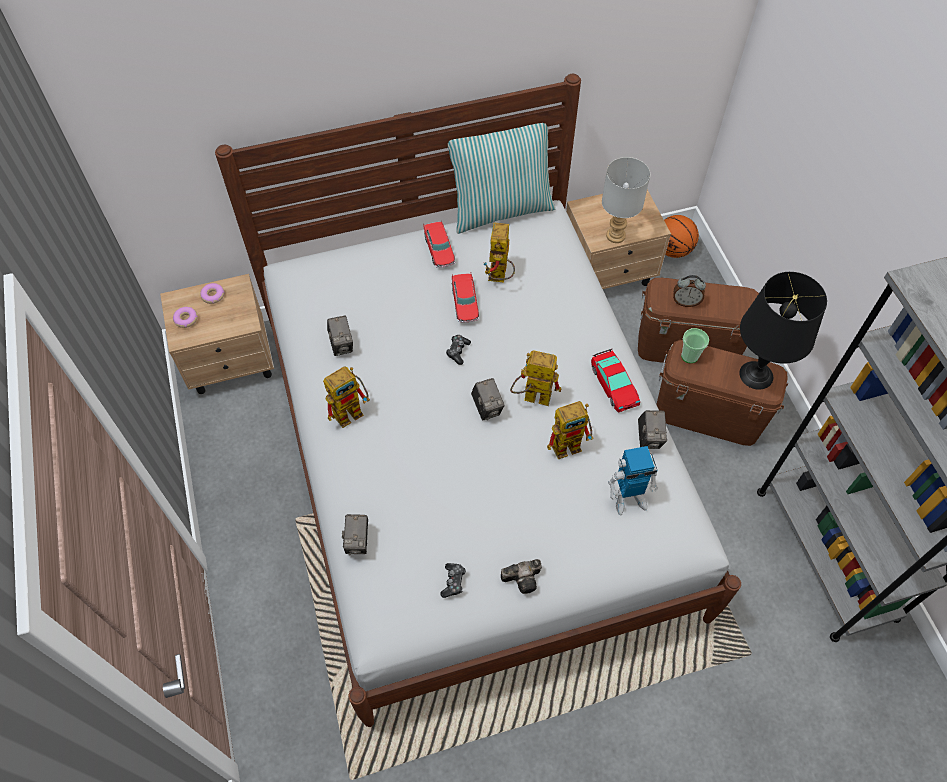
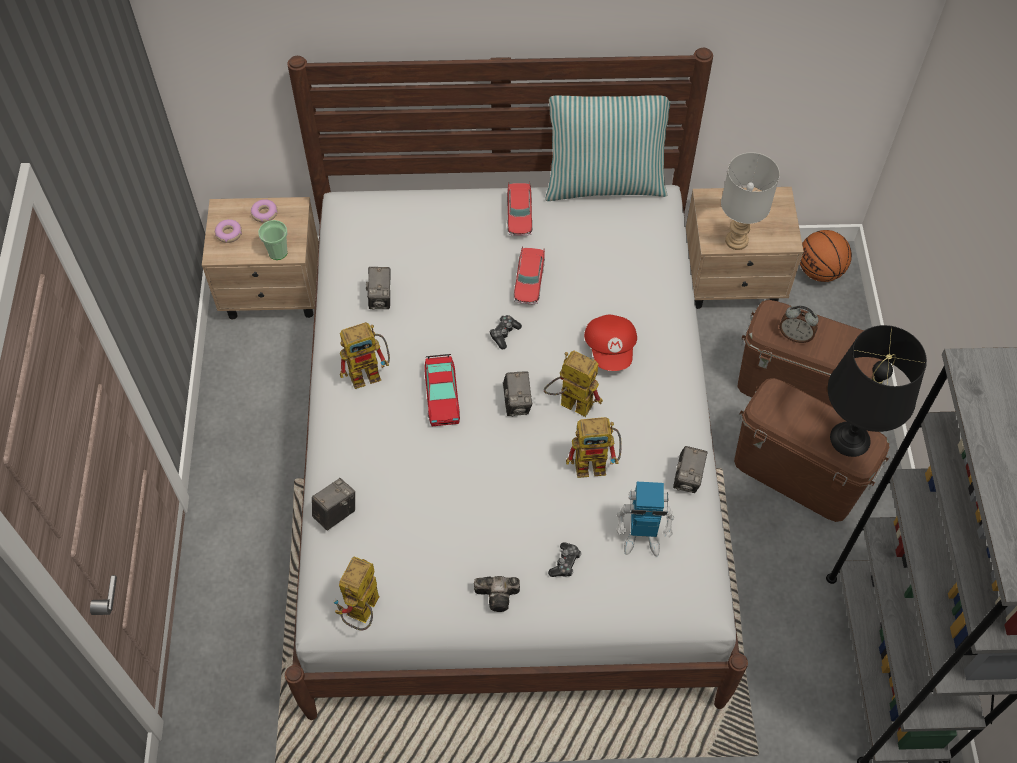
camera: 15 degrees right, 0 degrees up
(358, 541) = (335, 512): camera -> camera turned 150 degrees counterclockwise
(453, 582) = (423, 580): game controller -> game controller (565, 563)
(499, 277) = (577, 261): toy robot -> toy robot (363, 614)
(551, 344) = (611, 349): none -> red cap
(613, 385) = (667, 410): toy car -> toy car (441, 395)
(689, 356) = (778, 399): cup -> cup (278, 252)

